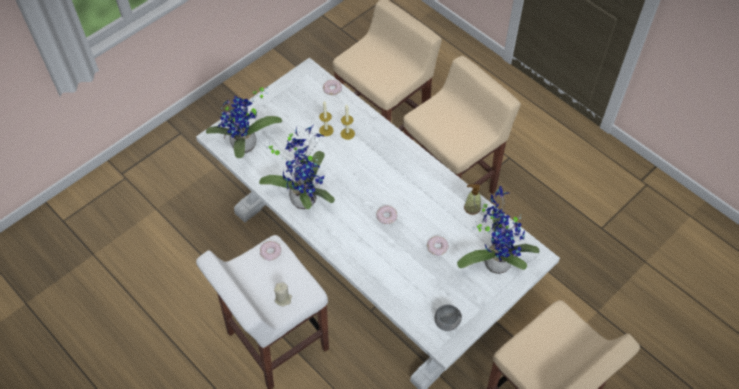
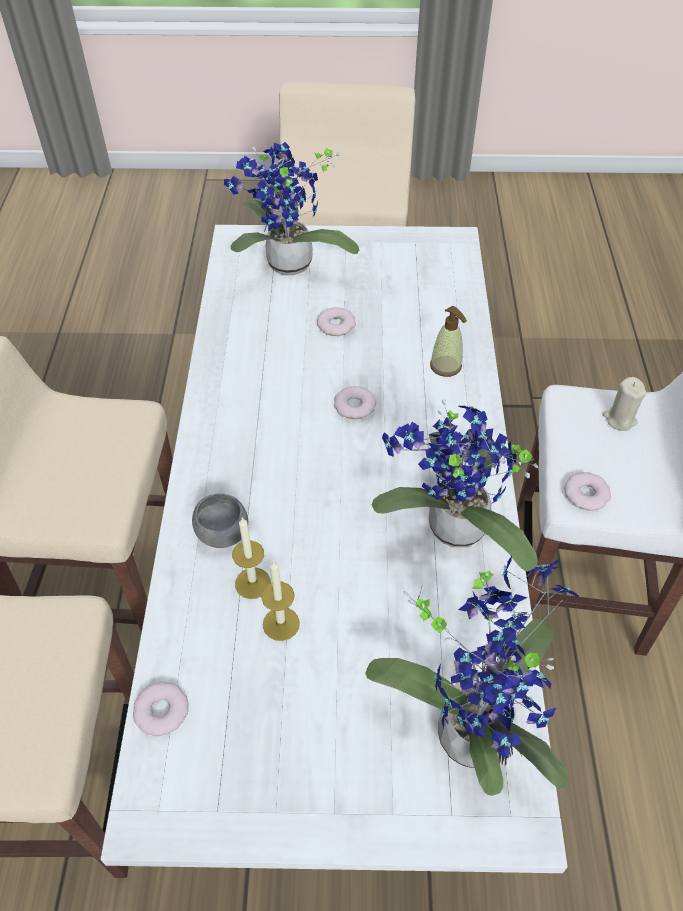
camera: 135 degrees left, 5 degrees down
(446, 322) = (425, 256): grey bowl -> grey bowl (222, 534)
(472, 208) = (229, 333): soap dispenser -> soap dispenser (446, 366)

